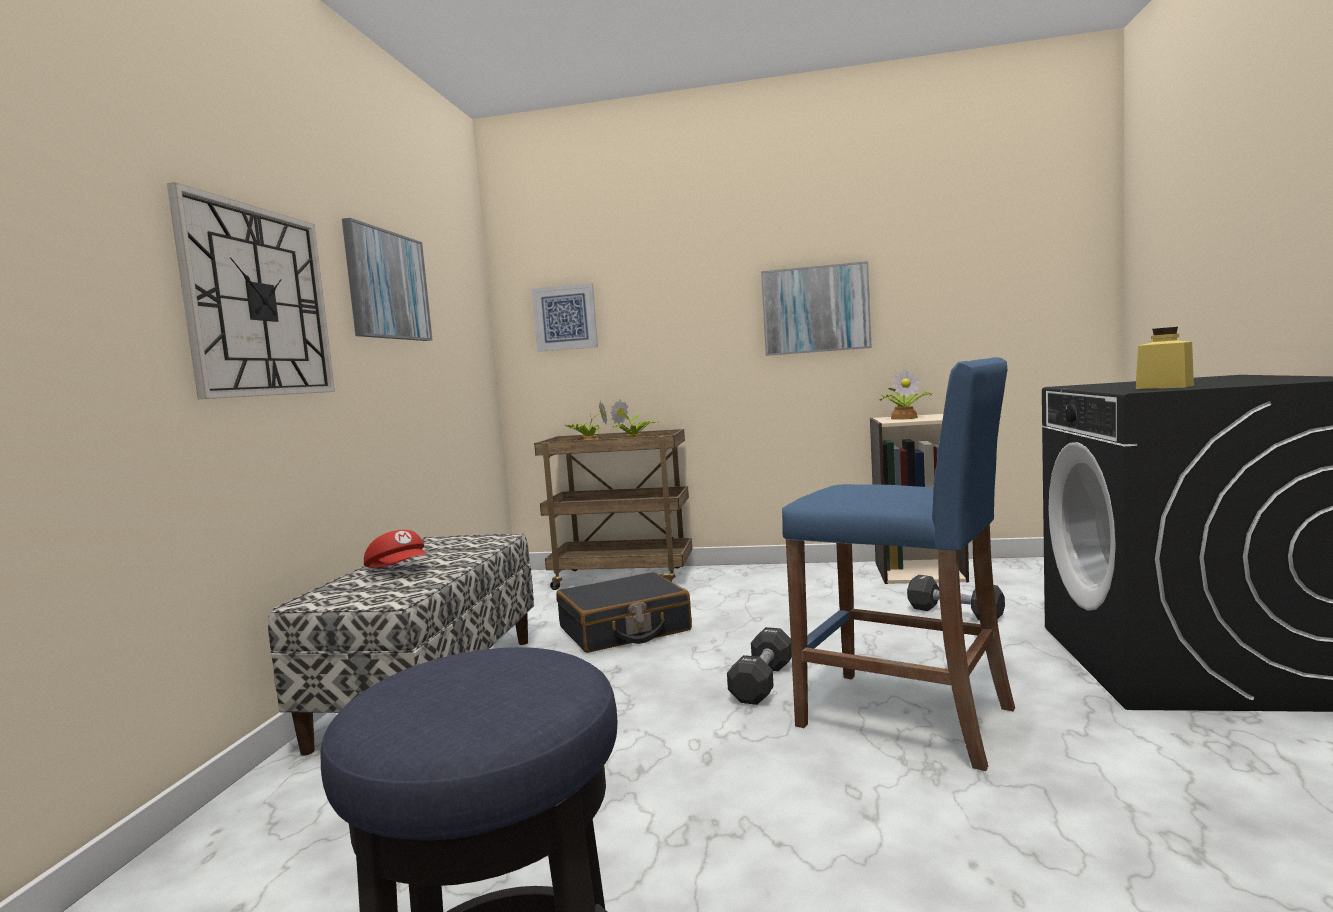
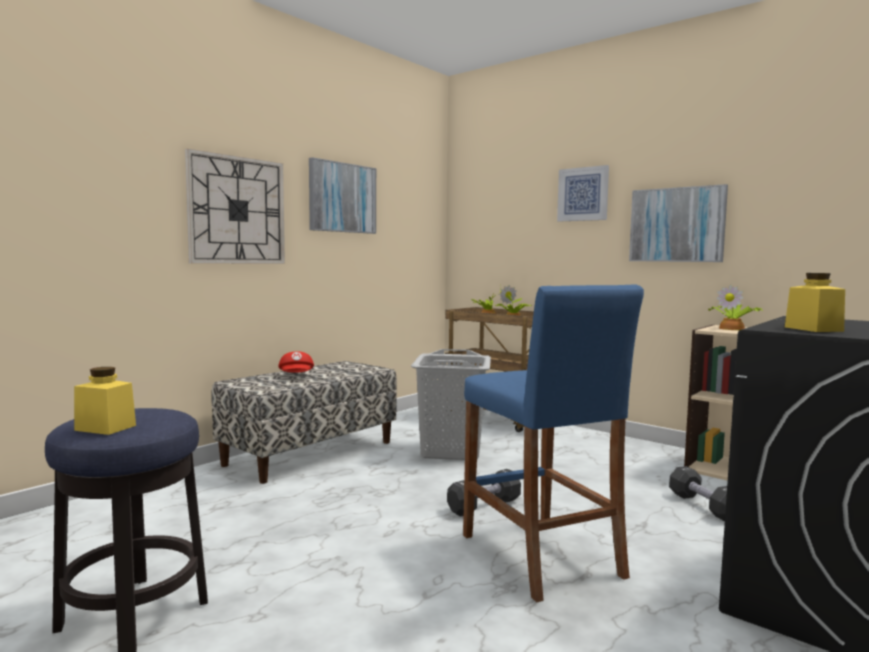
camera: 30 degrees right, 0 degrees up
(487, 711) = (105, 428): none -> yellow jar
(565, 318) = (490, 220): picture -> picture (583, 194)
(624, 630) = (451, 451): black suitcase -> grey laundry basket

